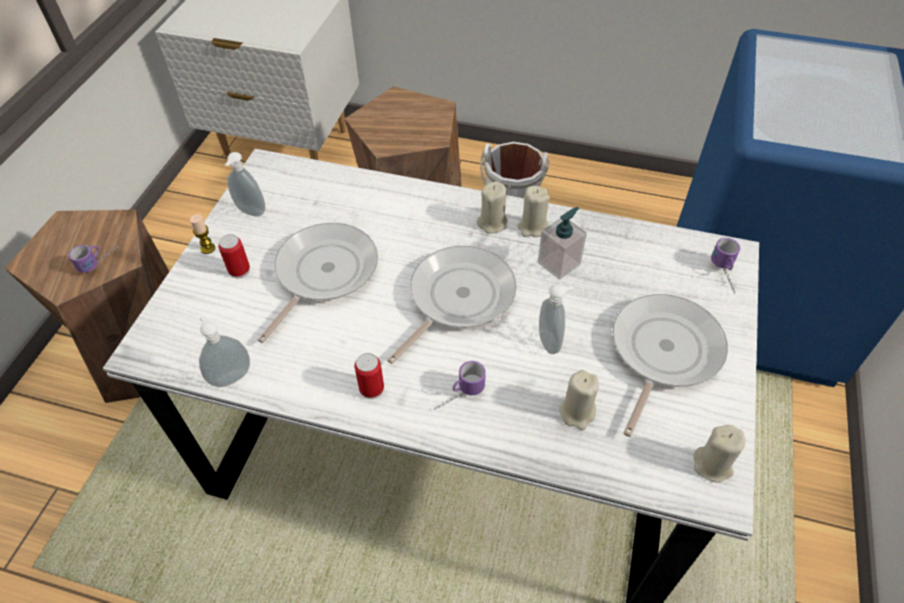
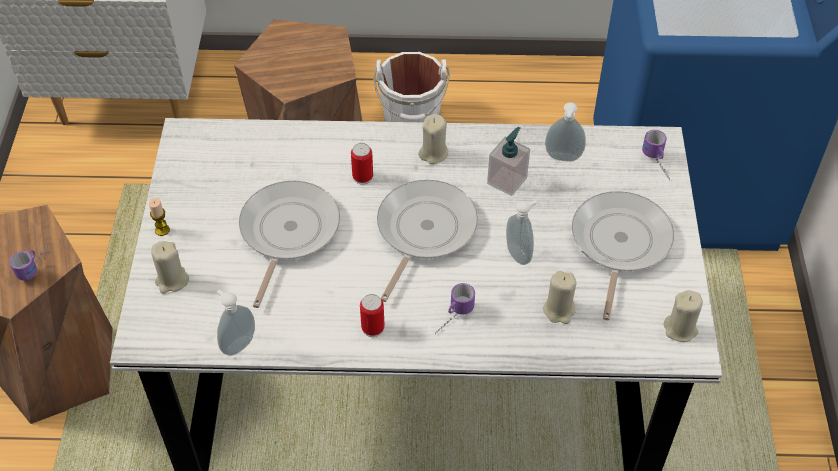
camera: 15 degrees left, 0 degrees up
(239, 270) = (203, 245): can -> can (362, 177)
(250, 212) = (190, 186): soap dispenser -> soap dispenser (562, 158)
(532, 227) = (473, 150): beige candle -> beige candle (172, 280)

